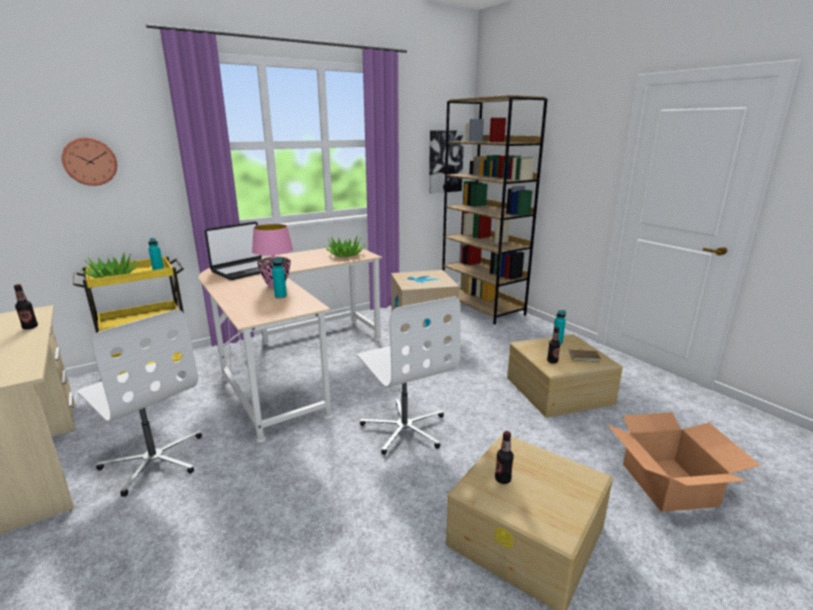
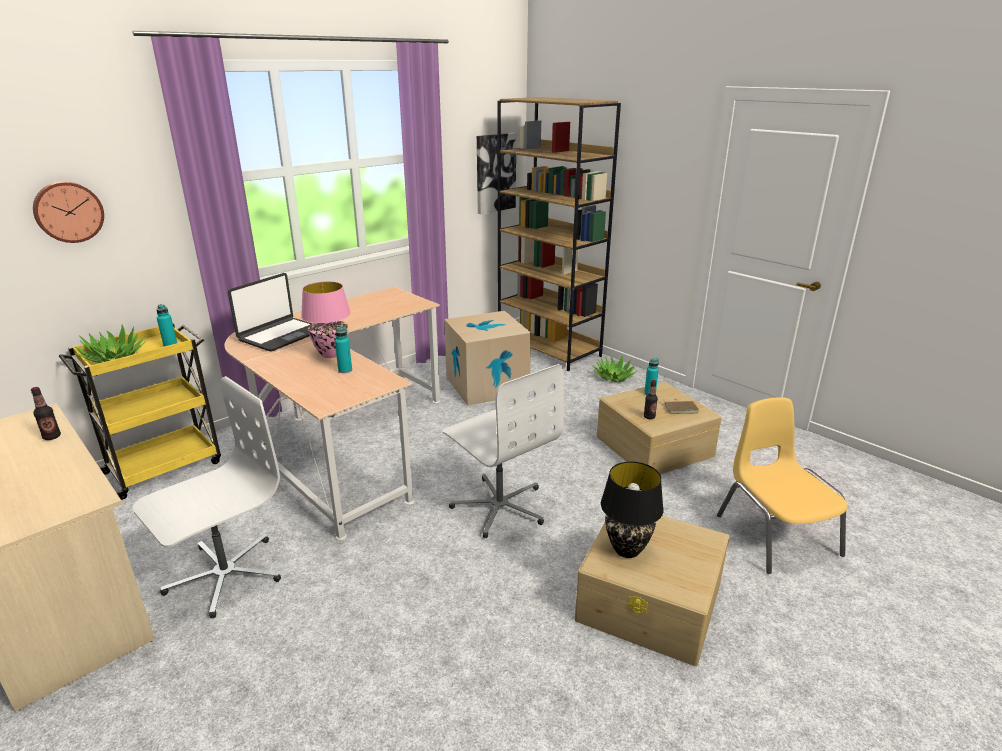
camera: 10 degrees left, 5 degrees up
(154, 460) = (224, 575): white office chair -> white office chair turned 75 degrees counterclockwise
(345, 254) = (393, 304): potted plant -> potted plant (614, 377)
(502, 479) = (627, 550): bottle -> black table lamp
(669, 484) = (775, 534): cardboard box -> yellow chair

